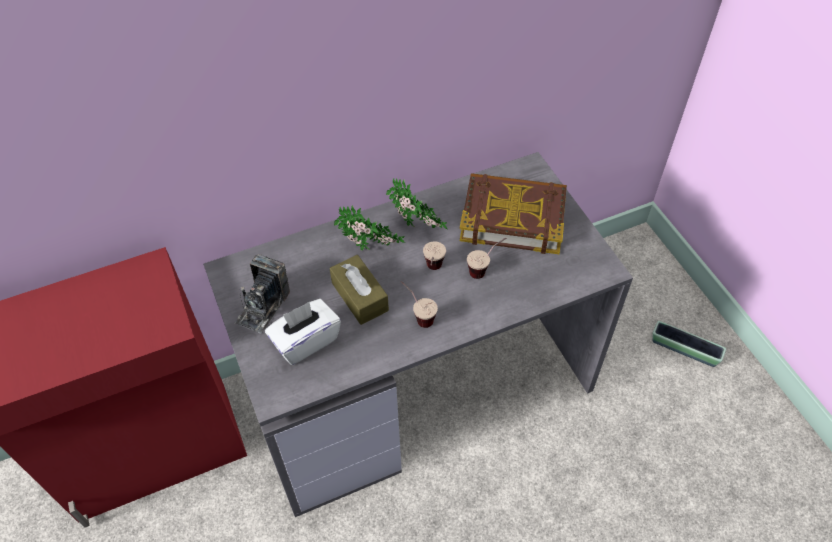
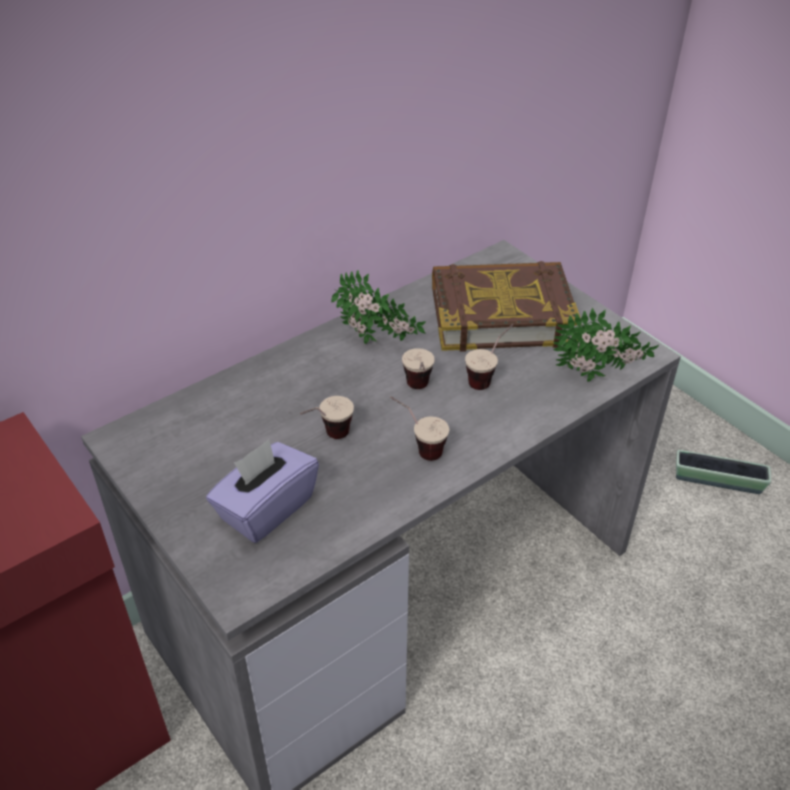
camera: 15 degrees left, 10 degrees down
(263, 306) = (188, 475): camera -> none
(305, 341) = (266, 508): white tissue box -> purple tissue box
(360, 297) = (327, 438): brown tissue box -> cup
(370, 249) = (322, 379): potted plant -> potted plant (598, 378)

